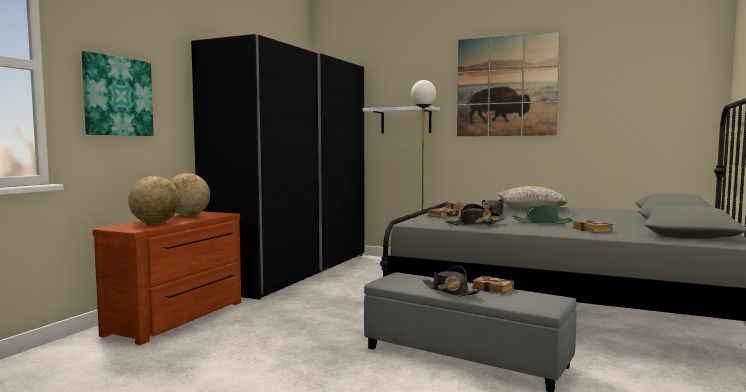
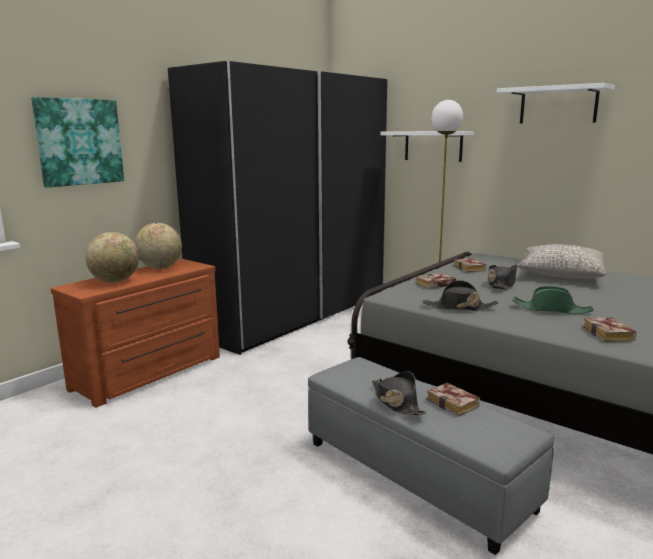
camera: 15 degrees right, 10 degrees up
(506, 86) = (558, 105): picture -> white shelf

